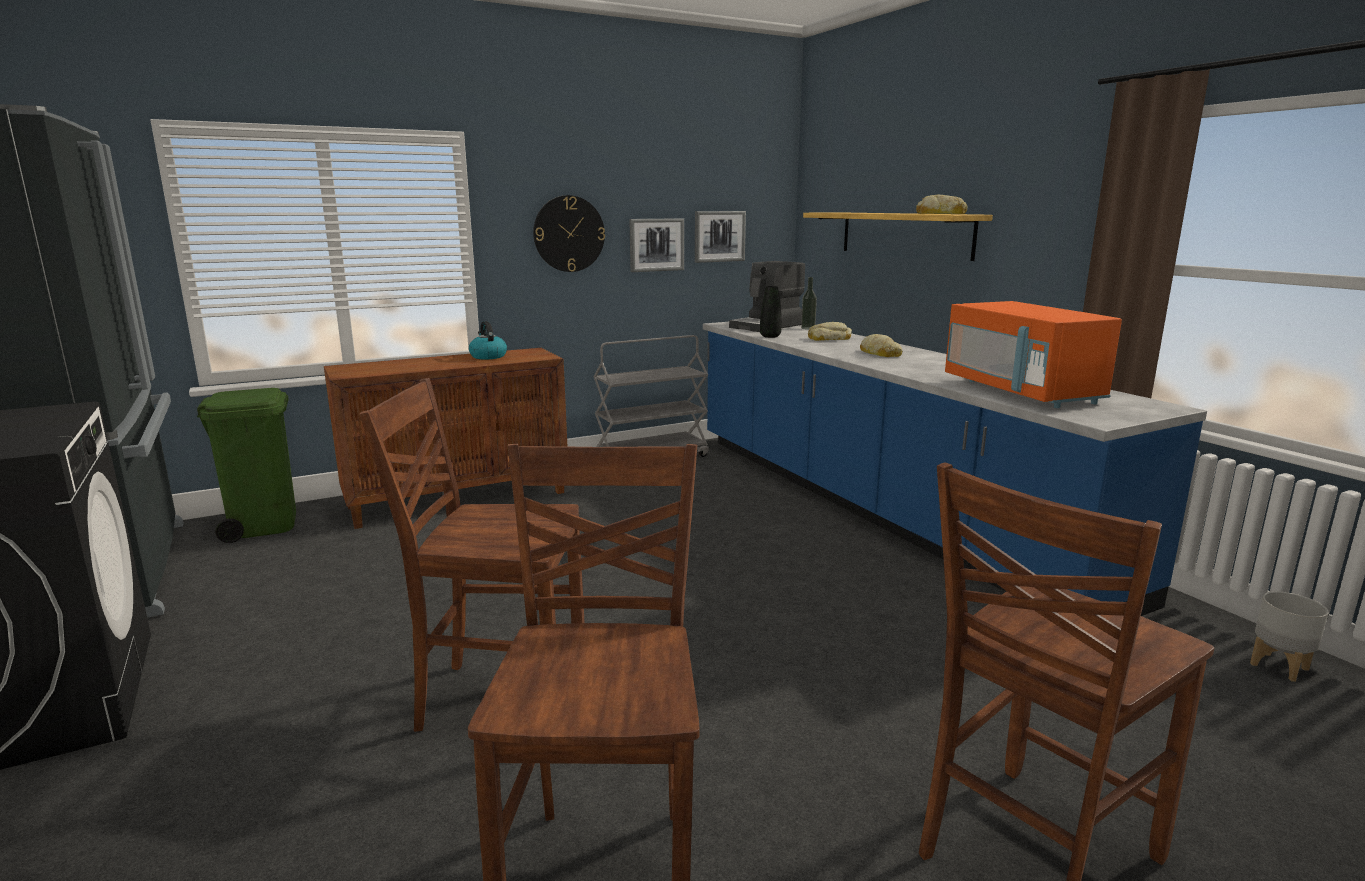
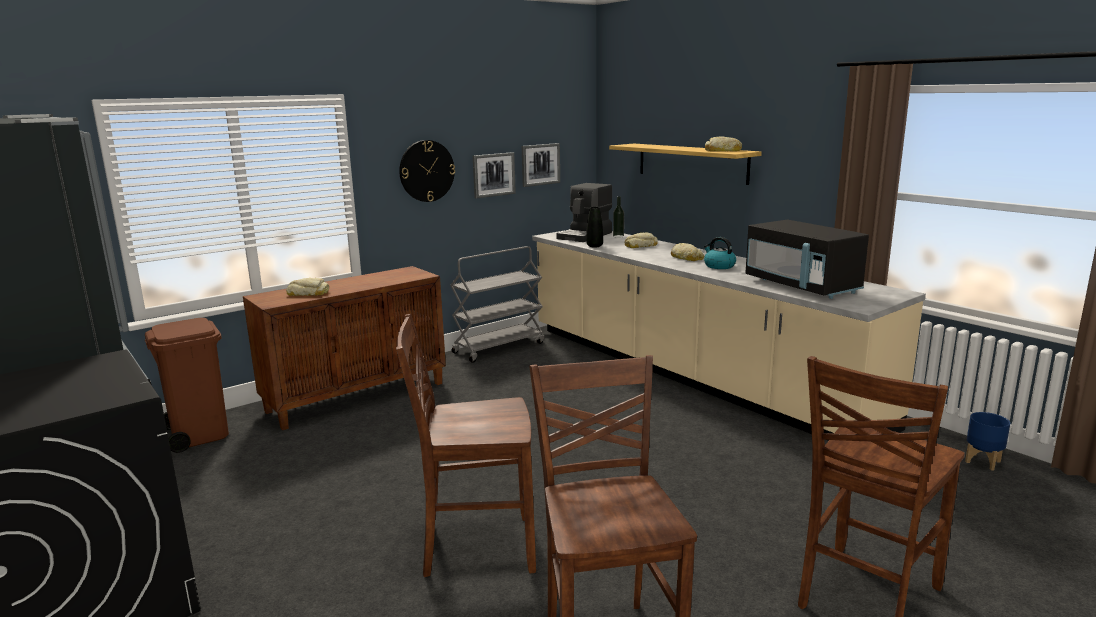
camera: 10 degrees left, 0 degrees up
(263, 524) = (199, 434): green trash can -> brown trash can
(397, 367) = (308, 293): none -> bread
(488, 356) = (376, 277): kettle -> kettle (719, 266)
(876, 506) = (688, 373): blue counter -> beige counter
(1021, 392) = (801, 286): orange microwave -> black microwave
(1278, 667) = (982, 462): grey planter -> blue planter

